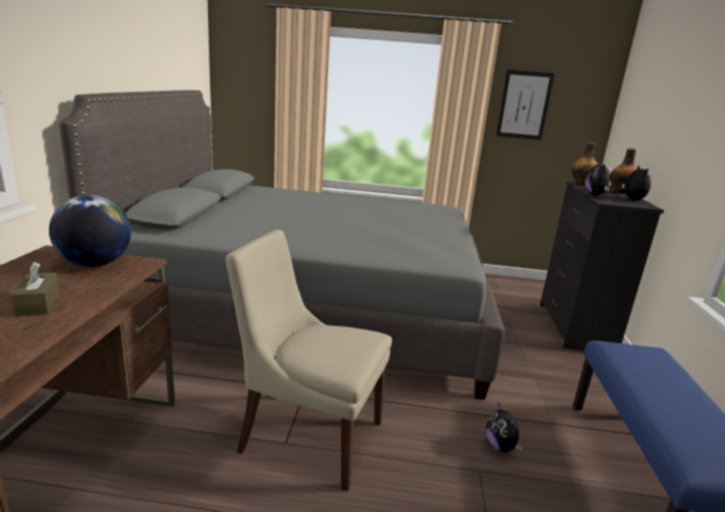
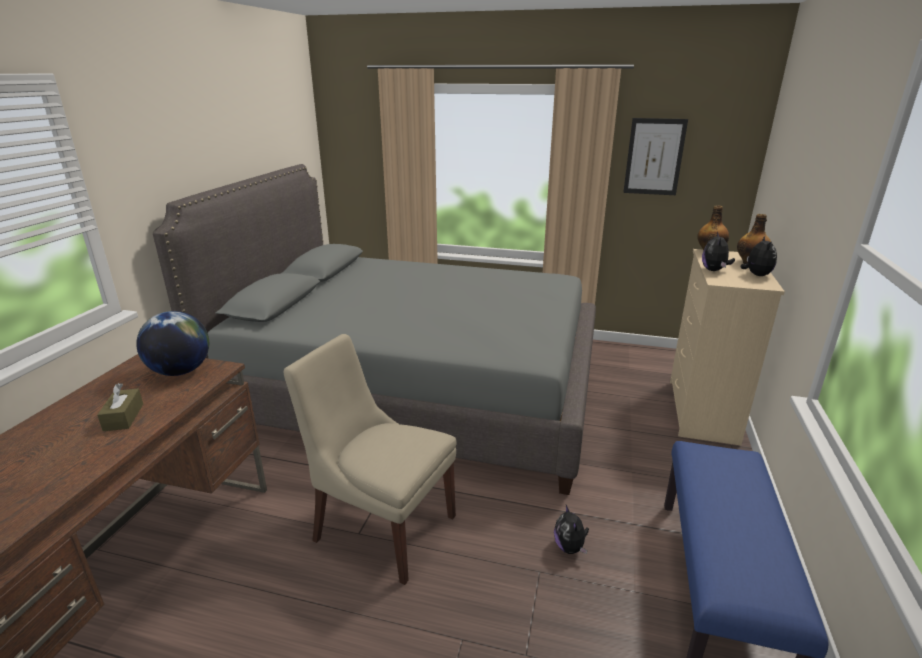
camera: 10 degrees right, 5 degrees up
(575, 328) = (701, 411): black dresser -> beige dresser

